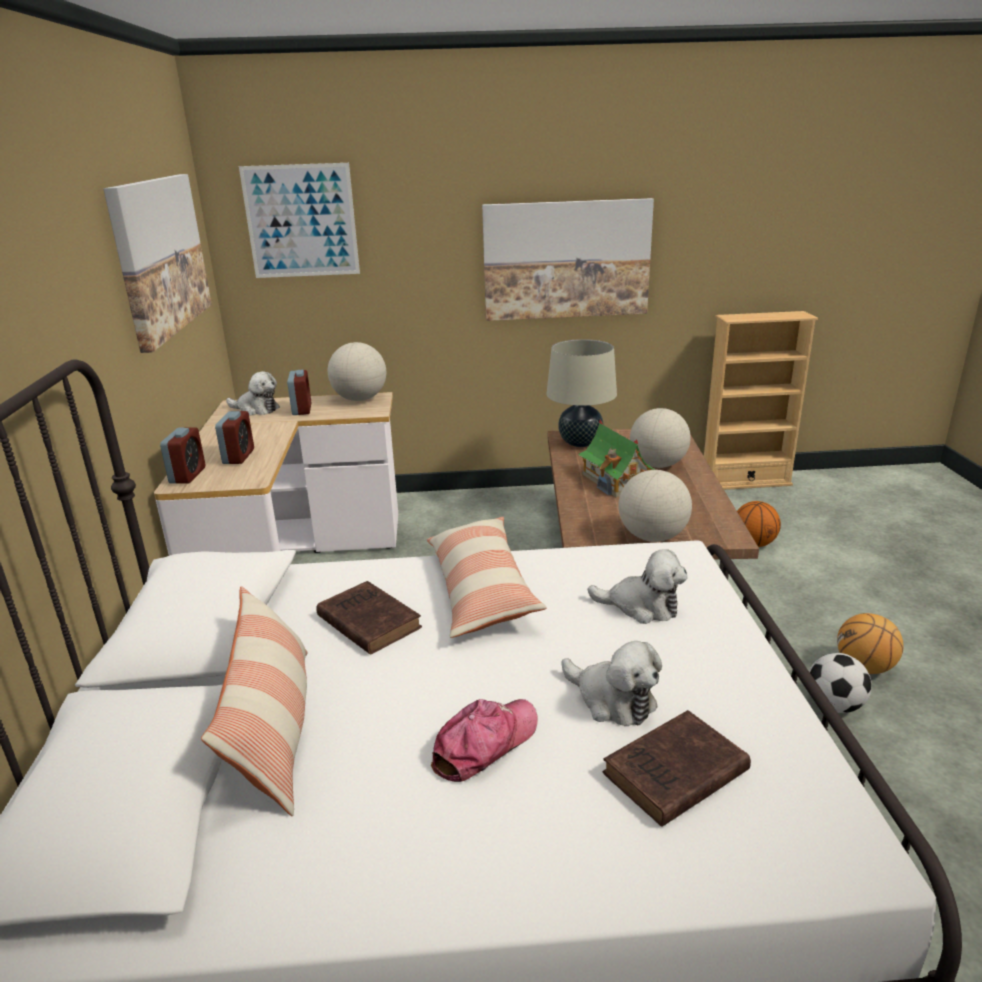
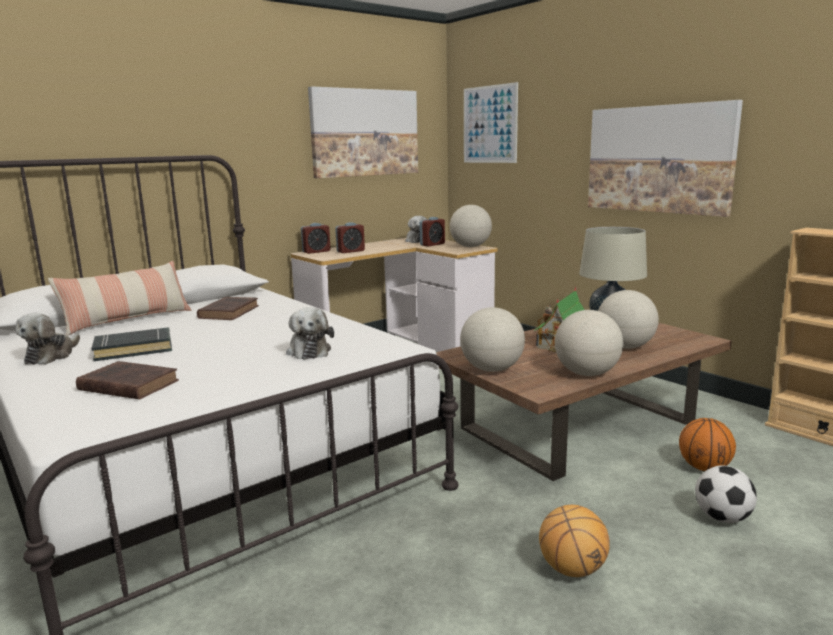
camera: 55 degrees right, 10 degrees down
(481, 589) = (286, 320): pillow -> none
(484, 744) = (134, 349): cap -> black book
(612, 700) = (192, 363): plush toy -> plush toy (51, 355)
(707, 504) = (586, 374): none -> globe
(834, 705) = (486, 563): football -> football (722, 518)

